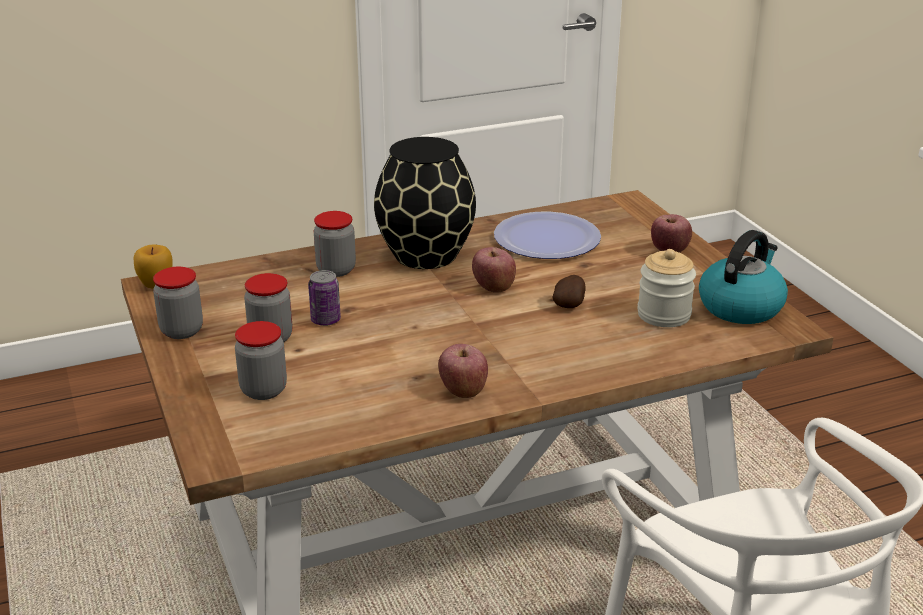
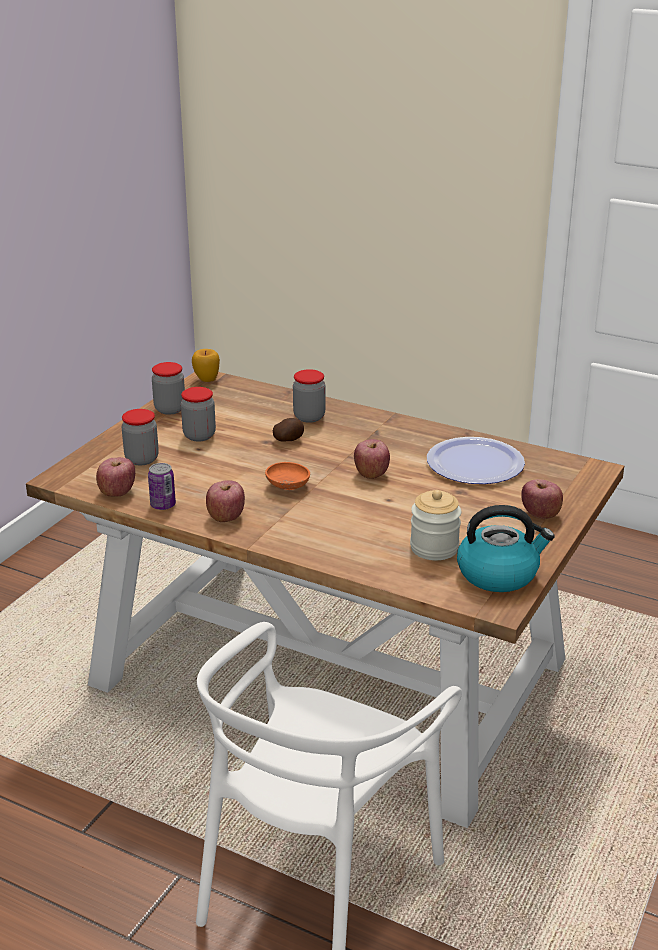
camera: 50 degrees right, 0 degrees up
(311, 433) = (117, 492): none -> apple
(325, 320) = (243, 441): can -> can (163, 505)
(425, 254) = (377, 434): black vase -> none
(453, 335) = (287, 486): none -> orange bowl
(569, 304) = (391, 508): potato -> potato (288, 440)

